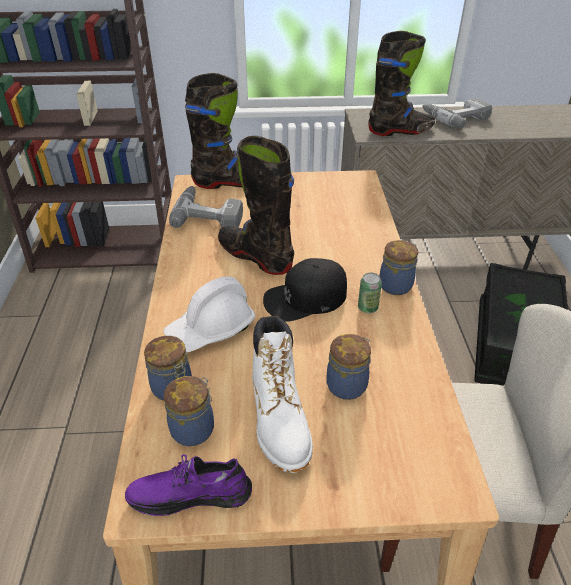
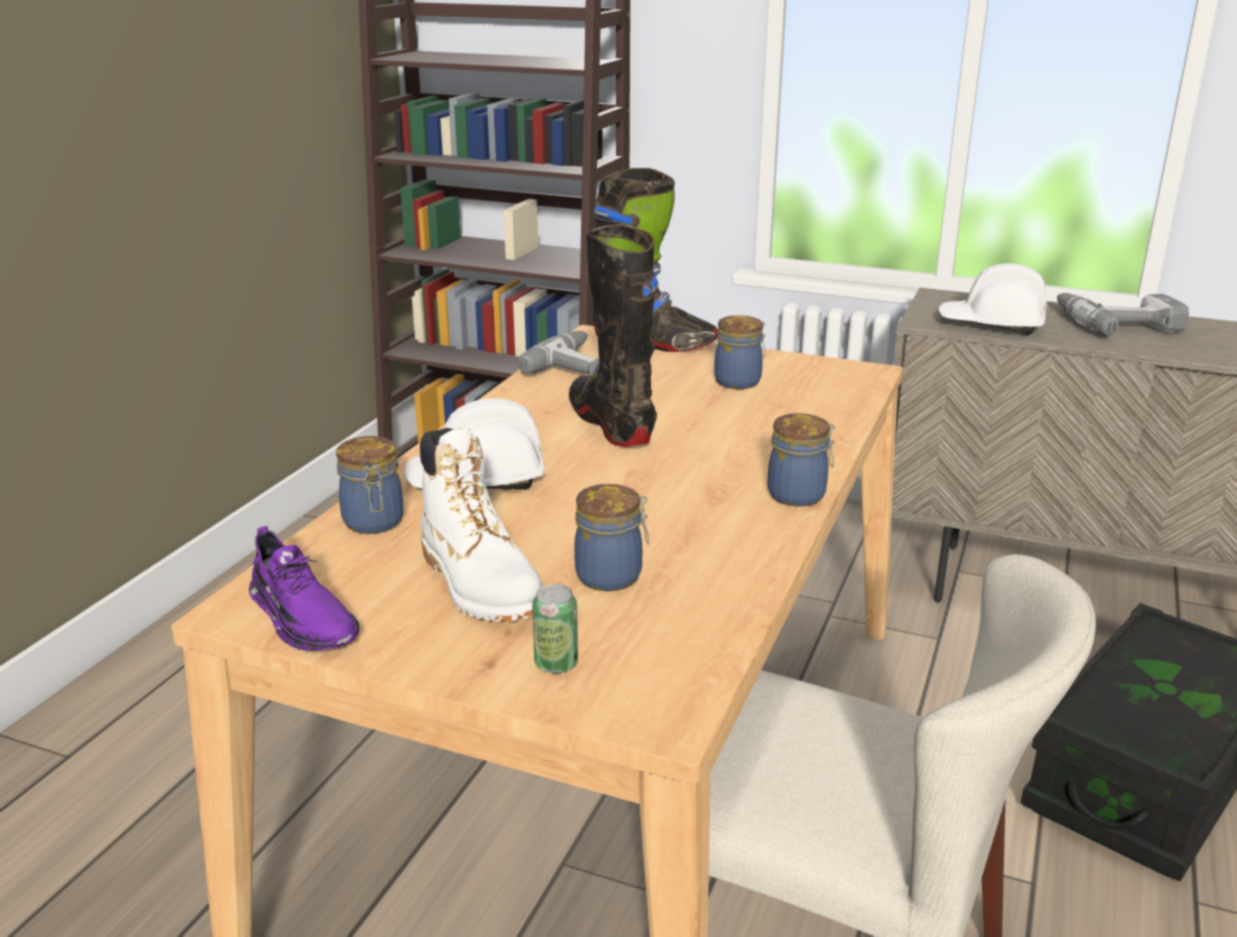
camera: 25 degrees right, 15 degrees down
(190, 494) = (302, 618): purple shoe -> purple shoe turned 150 degrees counterclockwise
(194, 428) = (364, 564): jar -> jar (739, 381)
(279, 420) = (481, 584): white boot -> white boot turned 45 degrees counterclockwise
(305, 298) = (641, 479): black cap -> none
(367, 308) = (726, 508): can -> can (556, 664)
(400, 131) = (991, 325): black boot -> white hard hat

